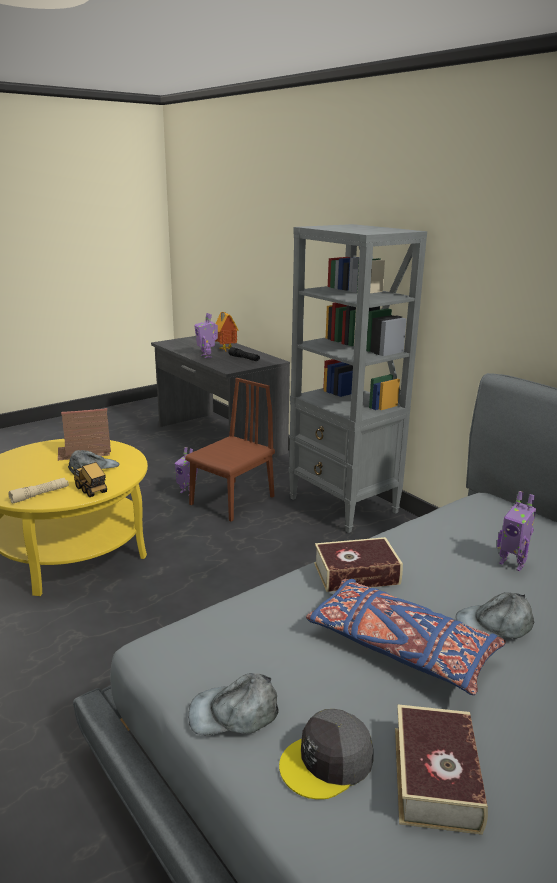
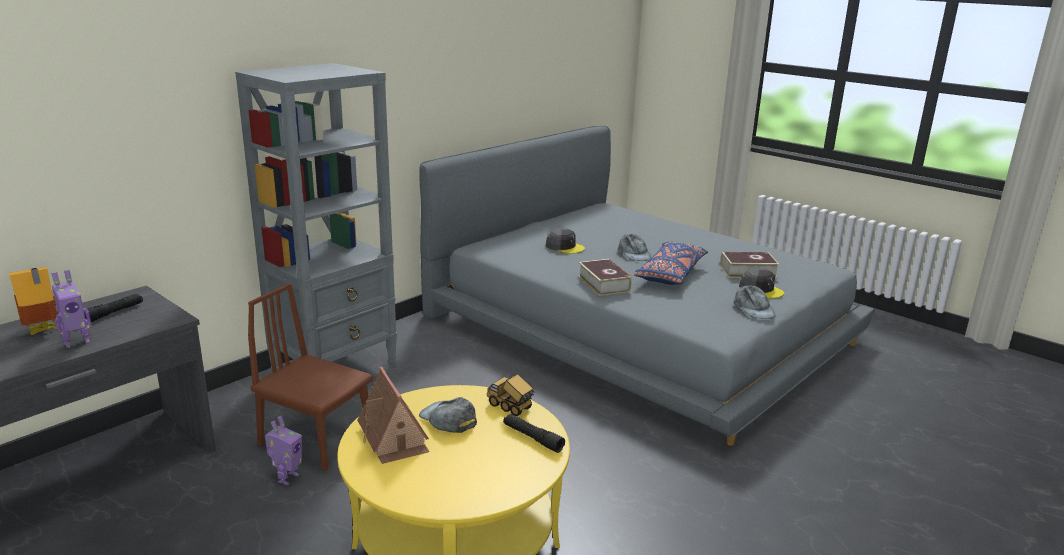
camera: 100 degrees left, 0 degrees up
(40, 495) = (532, 438): beige flashlight -> black flashlight
(91, 490) = (511, 407): toy truck -> toy truck turned 90 degrees clockwise
(512, 563) = (564, 247): toy robot -> grey cap

